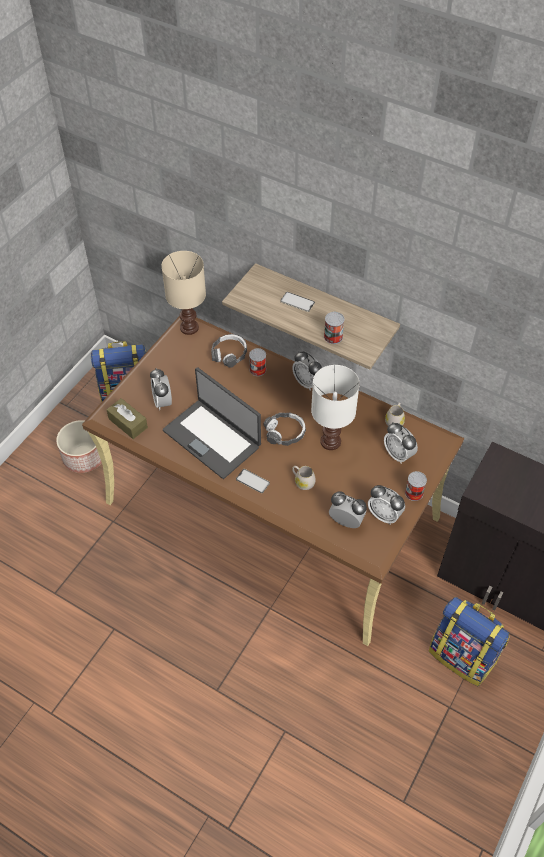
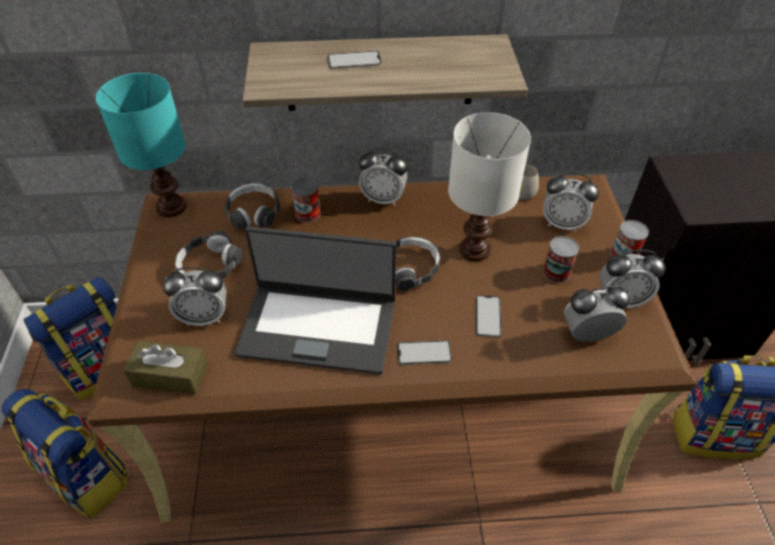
camera: 35 degrees left, 5 degrees down
(84, 457) = (88, 476): planter -> backpack
(163, 402) = (204, 317): alarm clock -> alarm clock turned 45 degrees counterclockwise
(184, 374) = (209, 265): none -> headphones
(189, 327) = (170, 206): beige table lamp -> turquoise table lamp
(302, 482) = (488, 316): white mug -> phone
(333, 337) = (444, 77): can -> can (556, 272)

